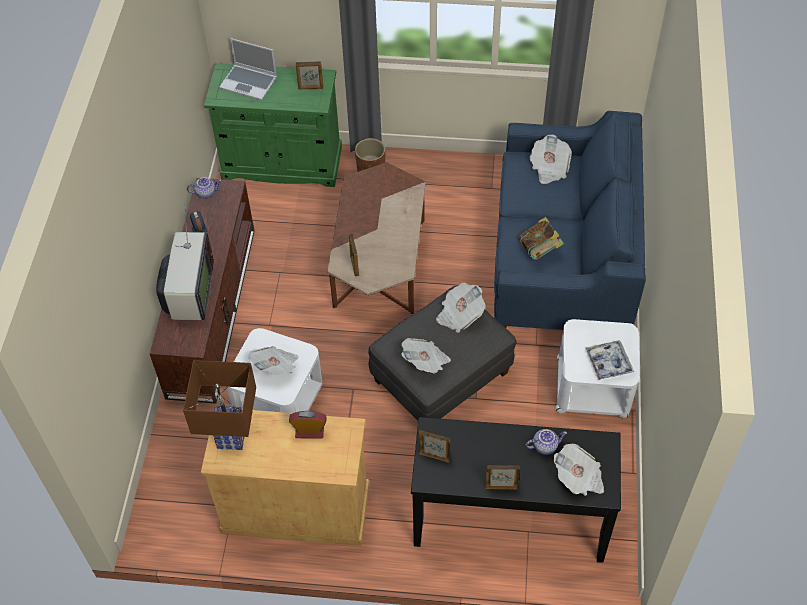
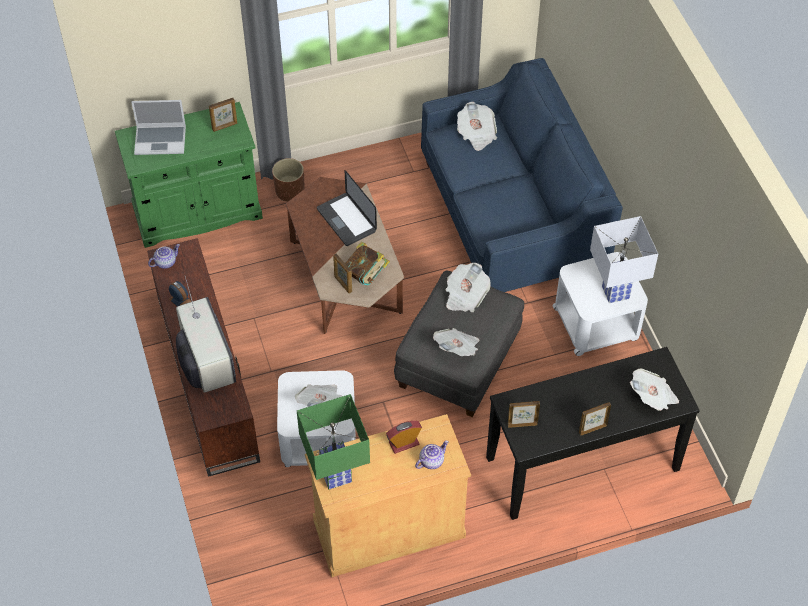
camera: 25 degrees left, 0 degrees up
(232, 439) = (337, 476): brown table lamp -> green table lamp
(389, 209) = (346, 220): none -> laptop
(539, 250) = (507, 212): book -> book (366, 274)
(545, 446) = (610, 380): teapot -> teapot (431, 460)
(608, 363) = (615, 293): tray -> white table lamp

